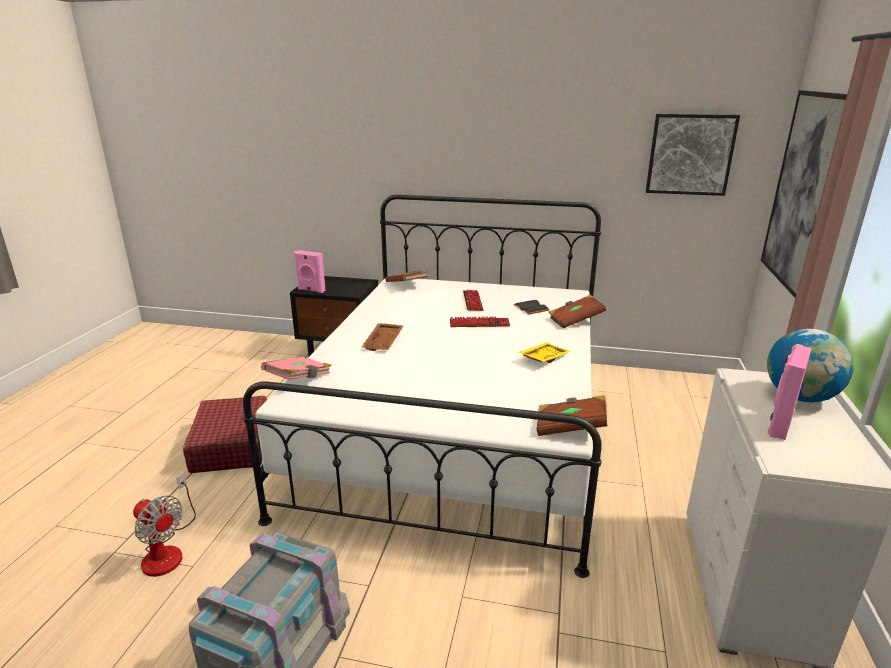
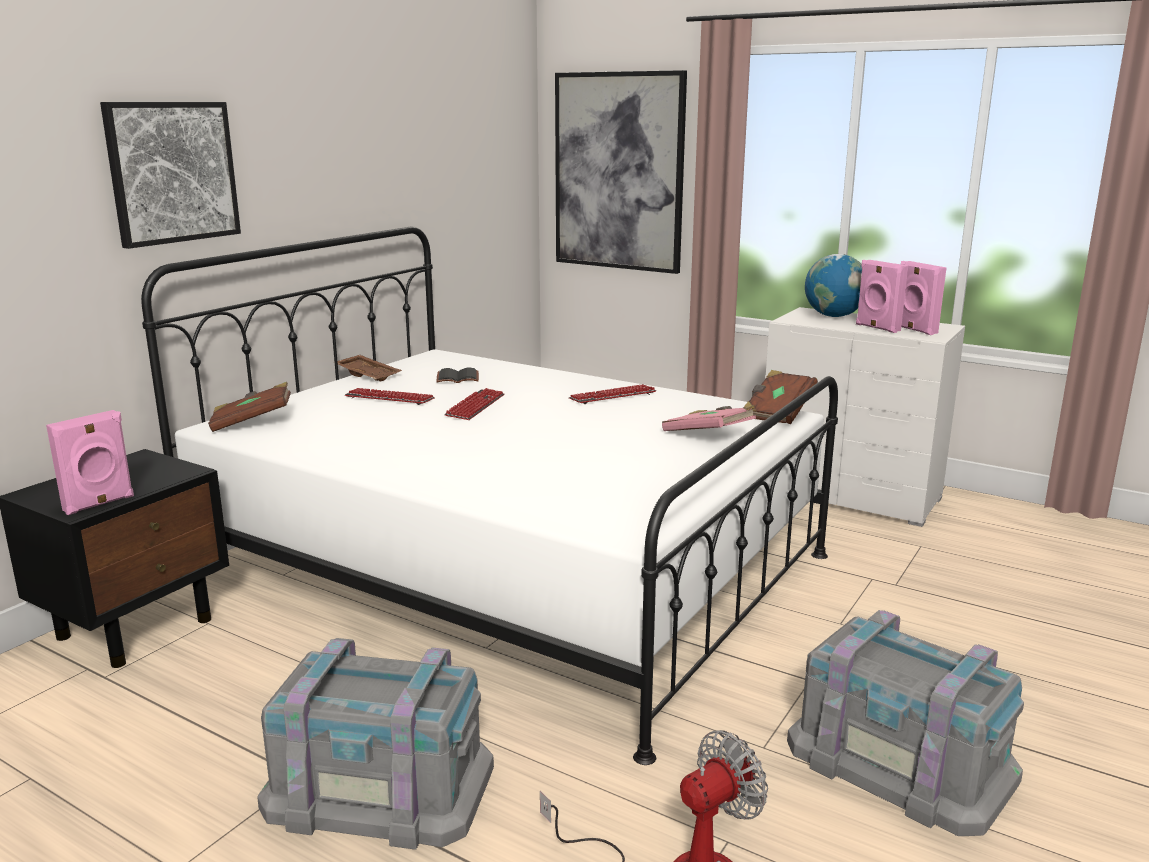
camera: 70 degrees left, 5 degrees down
(232, 445) = (379, 788): red suitcase -> grey storage box
(299, 379) = (558, 522): pink book -> pink book (708, 436)
(384, 342) = (478, 460): brown tray -> brown tray (369, 375)
(543, 358) = (612, 396): yellow tray -> keyboard
(575, 321) = (523, 368): brown book -> none
(690, 154) = (479, 150): picture -> picture (172, 172)
(806, 449) = (914, 330): none -> pink speaker

